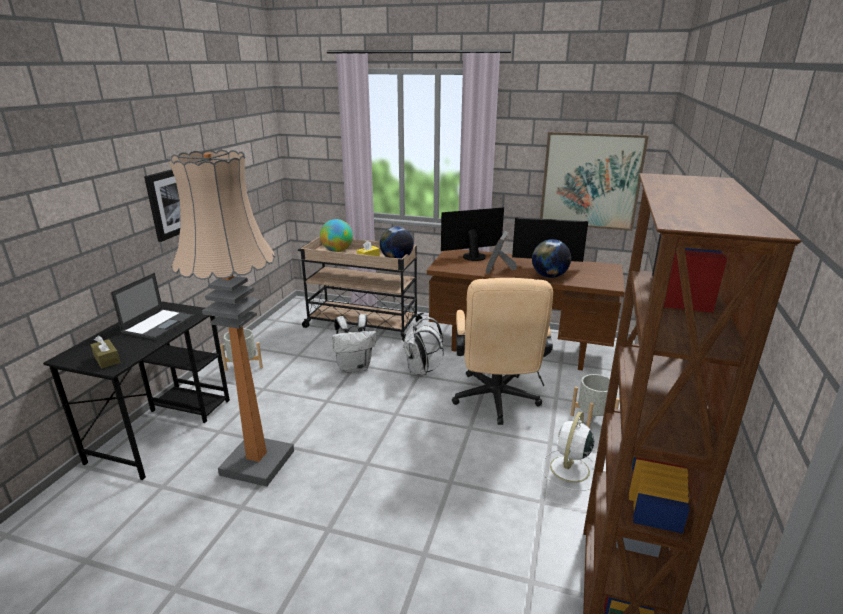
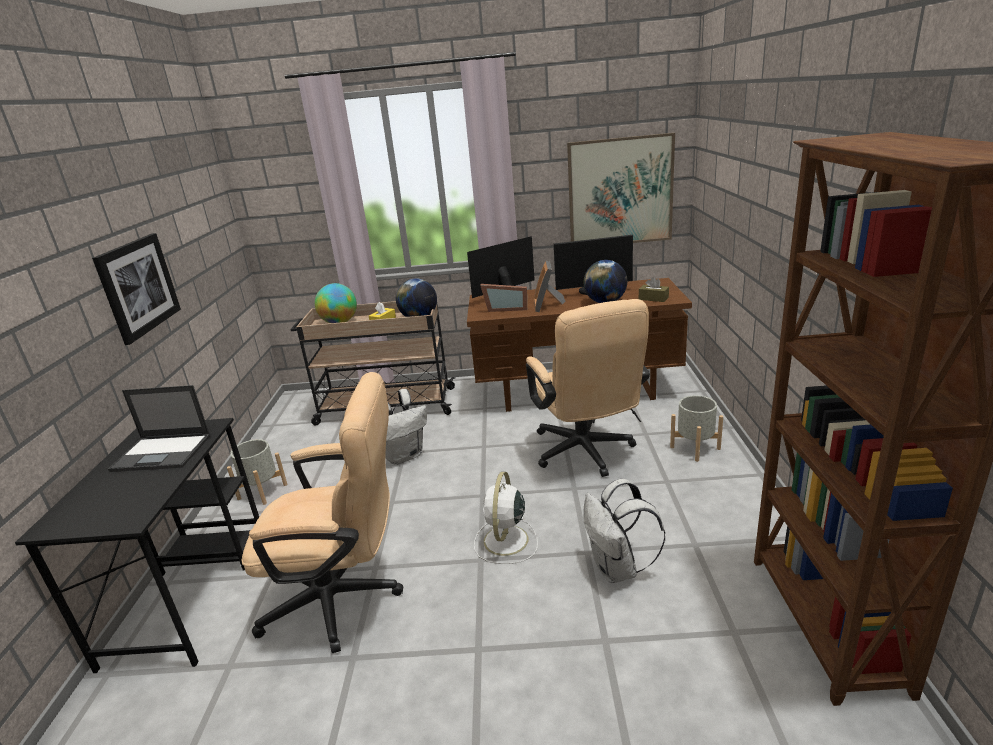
camera: 15 degrees left, 0 degrees up
(107, 359) = (116, 513): brown tissue box -> brown tissue box (653, 298)
(159, 324) = (163, 452): laptop -> laptop turned 90 degrees clockwise
(257, 463) = (344, 598): floor lamp -> beige office chair
(420, 371) = (483, 441): white backpack -> white backpack (617, 569)
(464, 265) = (506, 308): none -> picture frame
(569, 470) = (702, 504): white fan -> white fan (505, 541)

